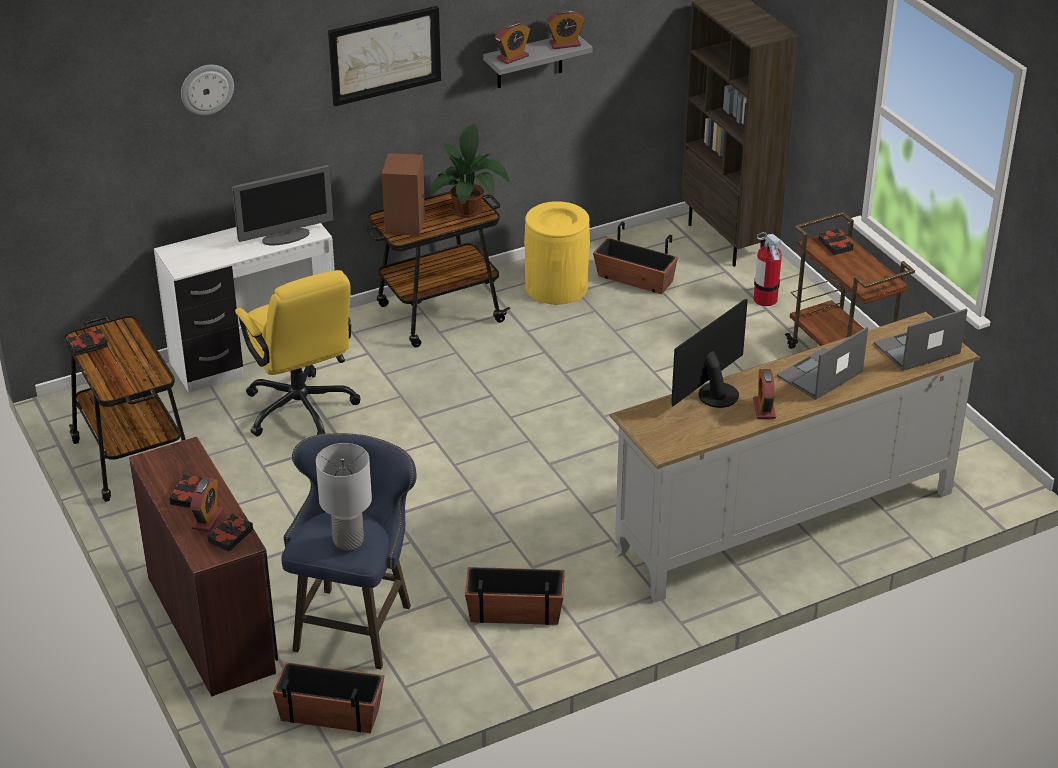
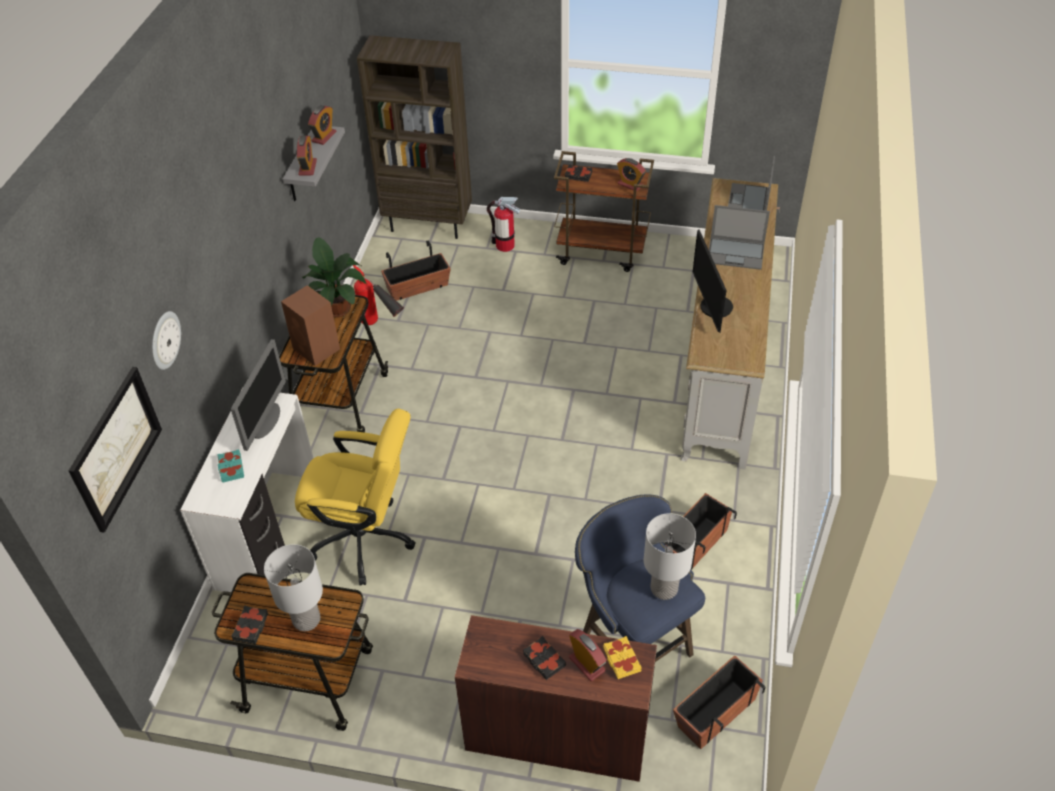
camera: 50 degrees left, 10 degrees up
(119, 369) = (307, 622): none -> grey table lamp
(218, 248) = (231, 468): none -> turquoise book
(230, 536) = (621, 660): black book -> yellow book
(384, 55) = (241, 221): picture -> picture (115, 448)
(556, 286) = (381, 326): yellow trash can -> fire extinguisher
(764, 408) = (749, 295): alarm clock -> alarm clock (630, 184)
(819, 375) = (736, 253): laptop -> laptop turned 75 degrees counterclockwise

